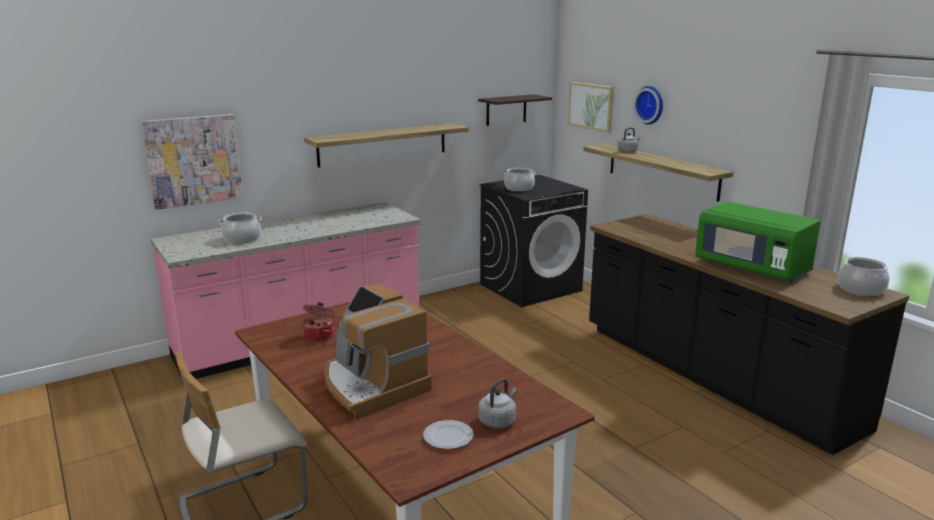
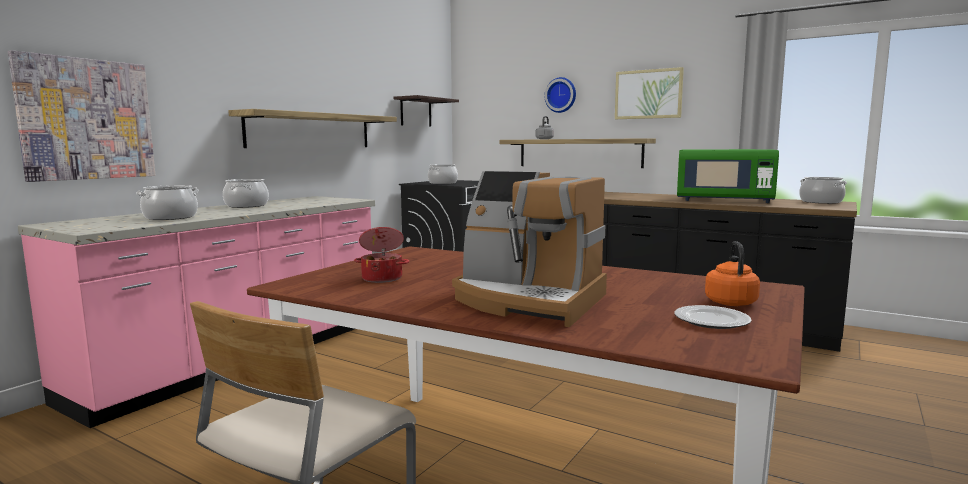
camera: 25 degrees left, 10 degrees down
(311, 220) = (247, 205): none -> cooking pot
(498, 420) = (730, 302): grey kettle -> orange kettle
(591, 106) = (493, 108): picture -> picture (648, 94)

